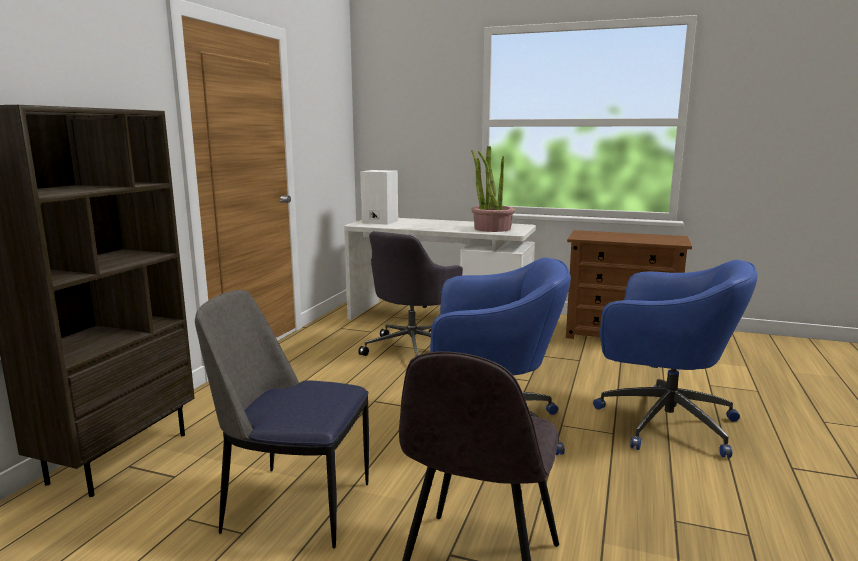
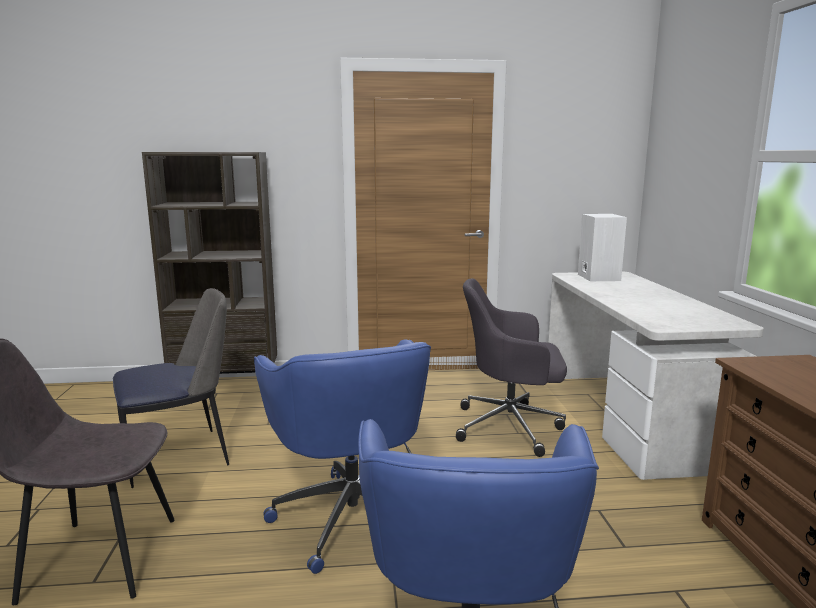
camera: 65 degrees right, 0 degrees up
(294, 505) = (180, 457): chair -> chair turned 75 degrees clockwise
(492, 228) = (667, 314): potted plant -> none

